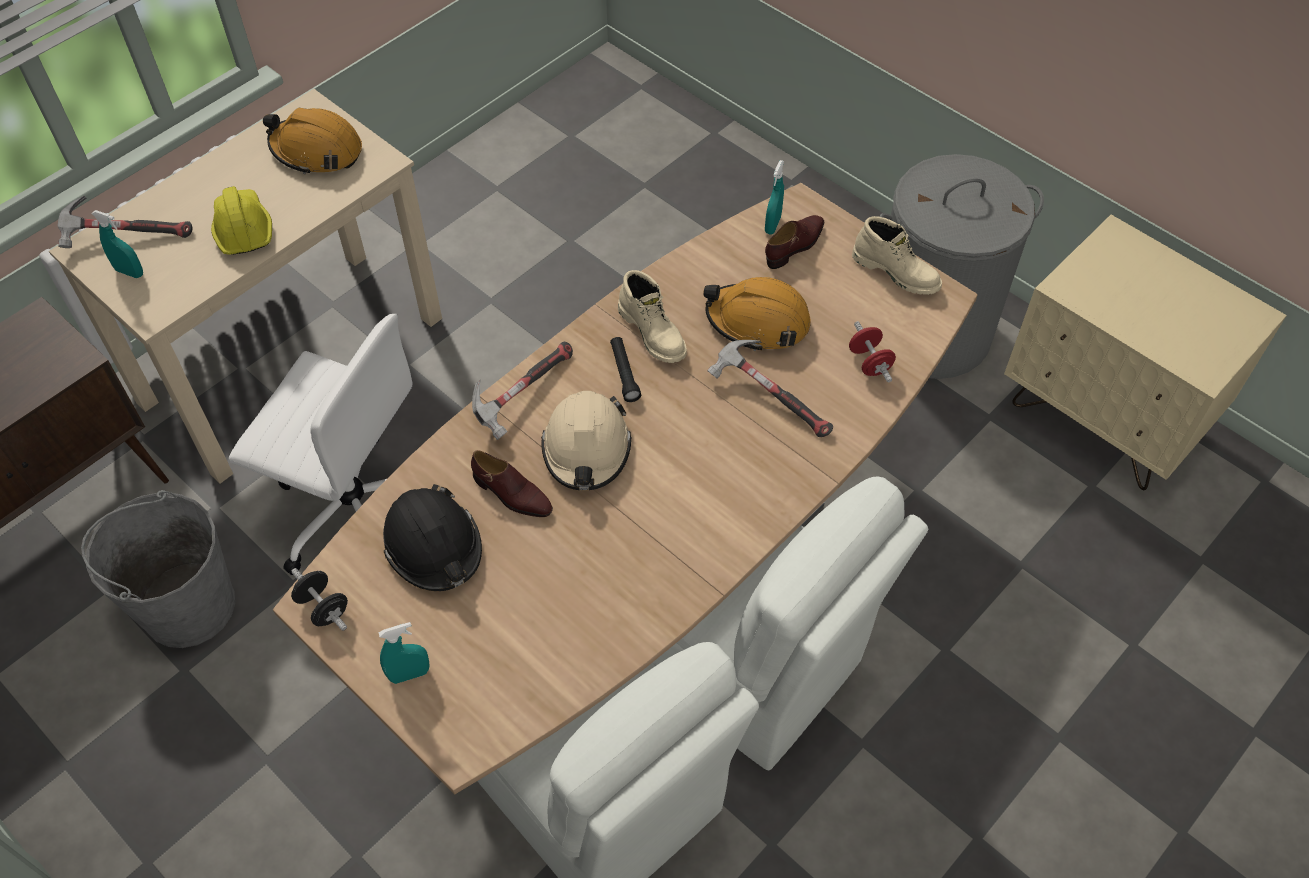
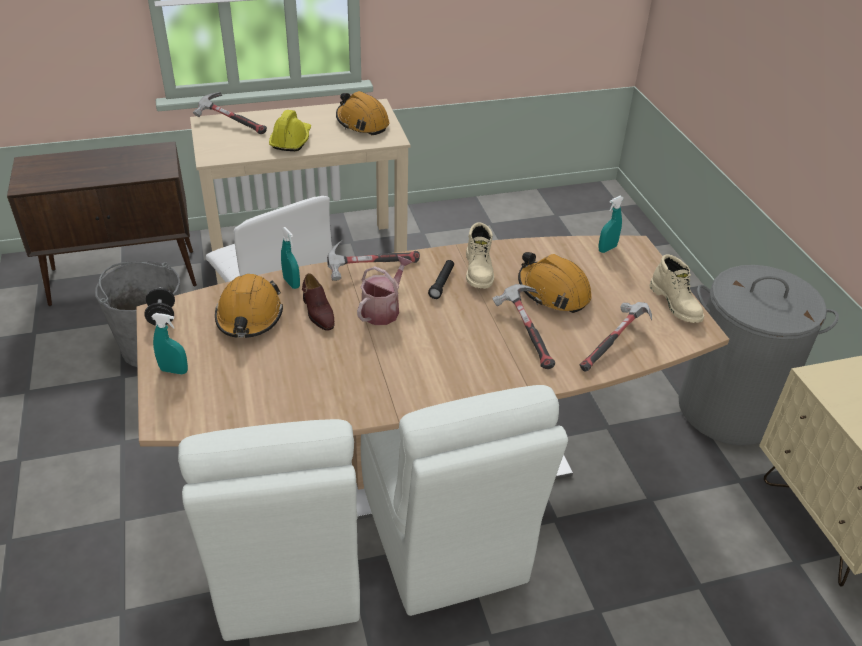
camera: 30 degrees right, 15 degrees down
(129, 272) = (218, 138): turquoise spray bottle -> turquoise spray bottle (291, 283)
(434, 546) = (249, 317): black hard hat -> orange hard hat
(586, 449) = (383, 309): beige hard hat -> watering can
(795, 245) = (614, 264): brown shoe -> none
(869, 362) = (614, 343): red dumbbell -> hammer

